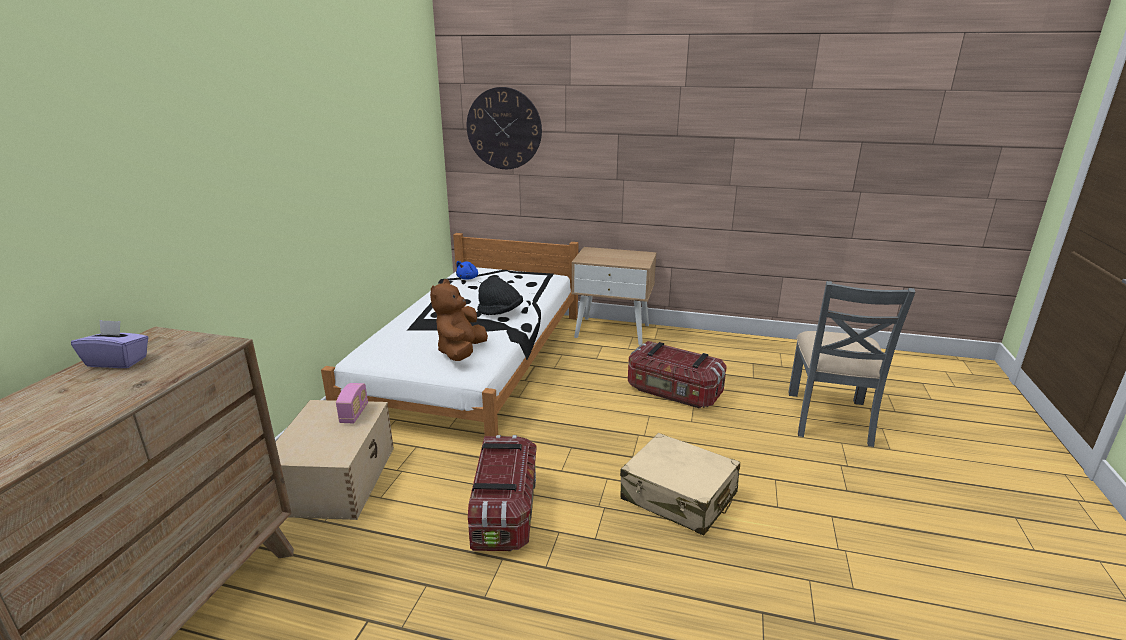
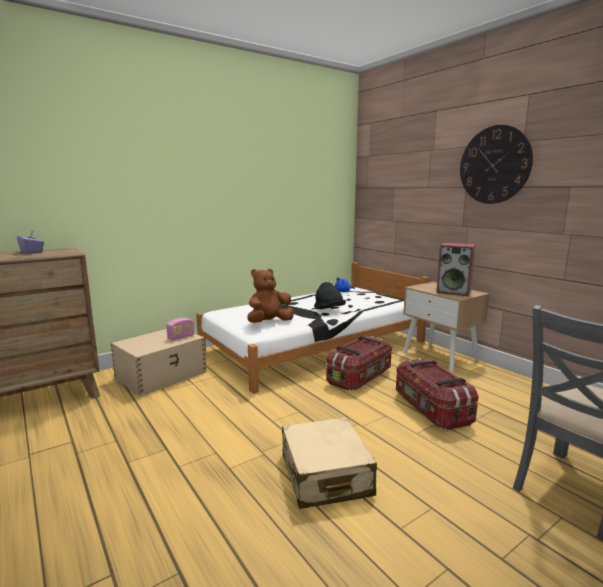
camera: 40 degrees right, 10 degrees down
(504, 129) = (388, 186): wall clock -> wall clock (494, 165)
(505, 511) = (206, 426): storage box -> storage box (360, 377)
(627, 258) = (454, 292): none -> speaker

